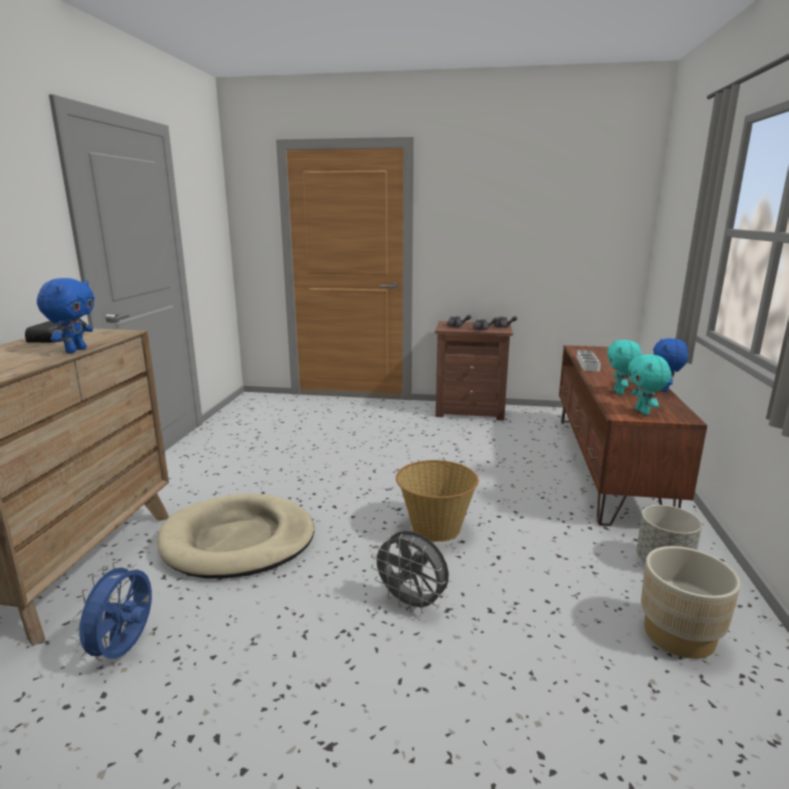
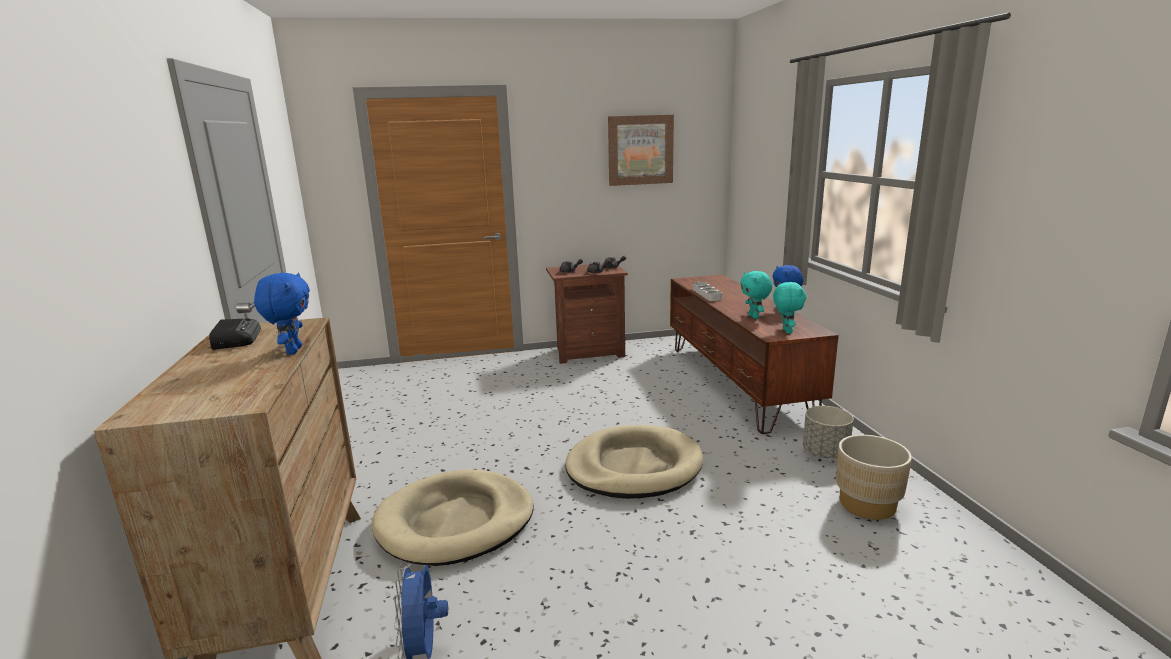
camera: 20 degrees left, 0 degrees up
(412, 603) = (659, 535): grey fan -> none
(435, 528) = (633, 467): basket -> beige dog bed
(548, 206) = (640, 150): none -> picture
(643, 412) = (786, 331): turquoise plush toy -> turquoise plush toy turned 150 degrees counterclockwise

